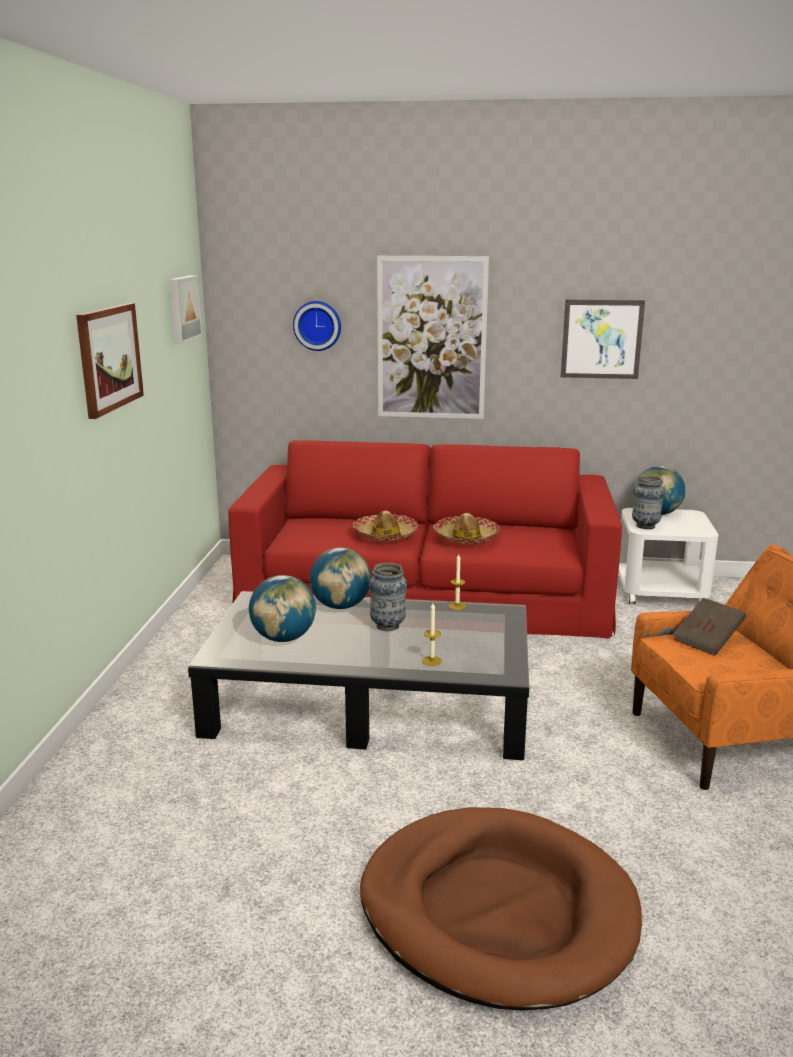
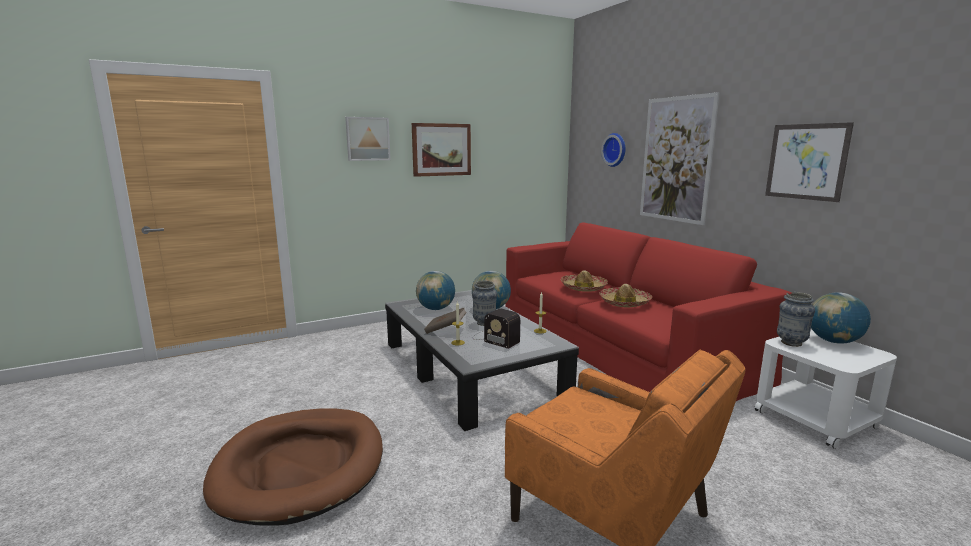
camera: 55 degrees right, 5 degrees down
(182, 308) = (536, 136): picture -> picture (367, 139)
(447, 637) = (494, 338): none -> radio
(707, 640) = (612, 411): brown book -> brown book (445, 330)

